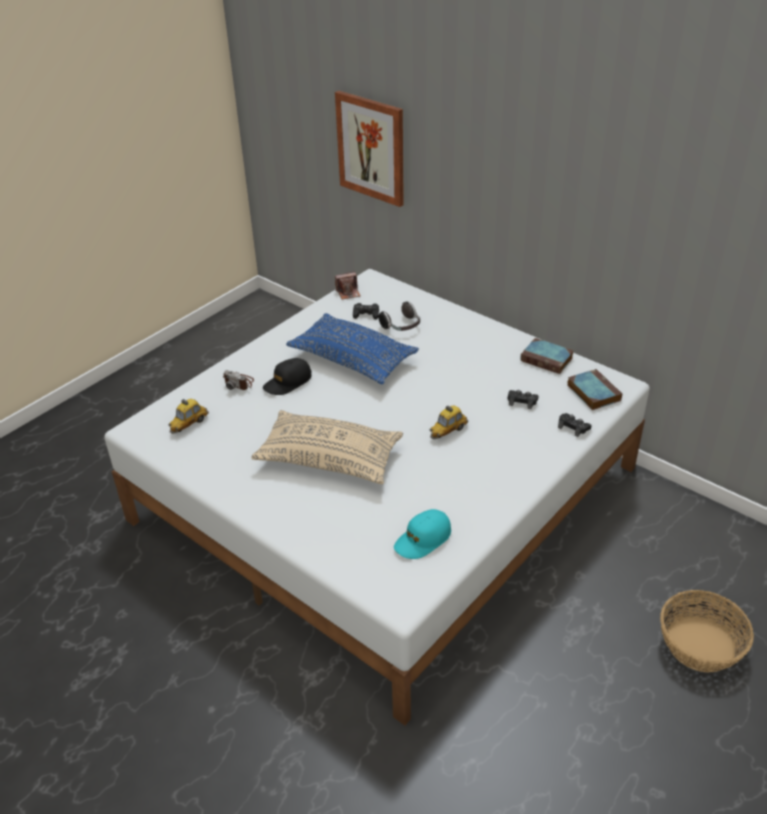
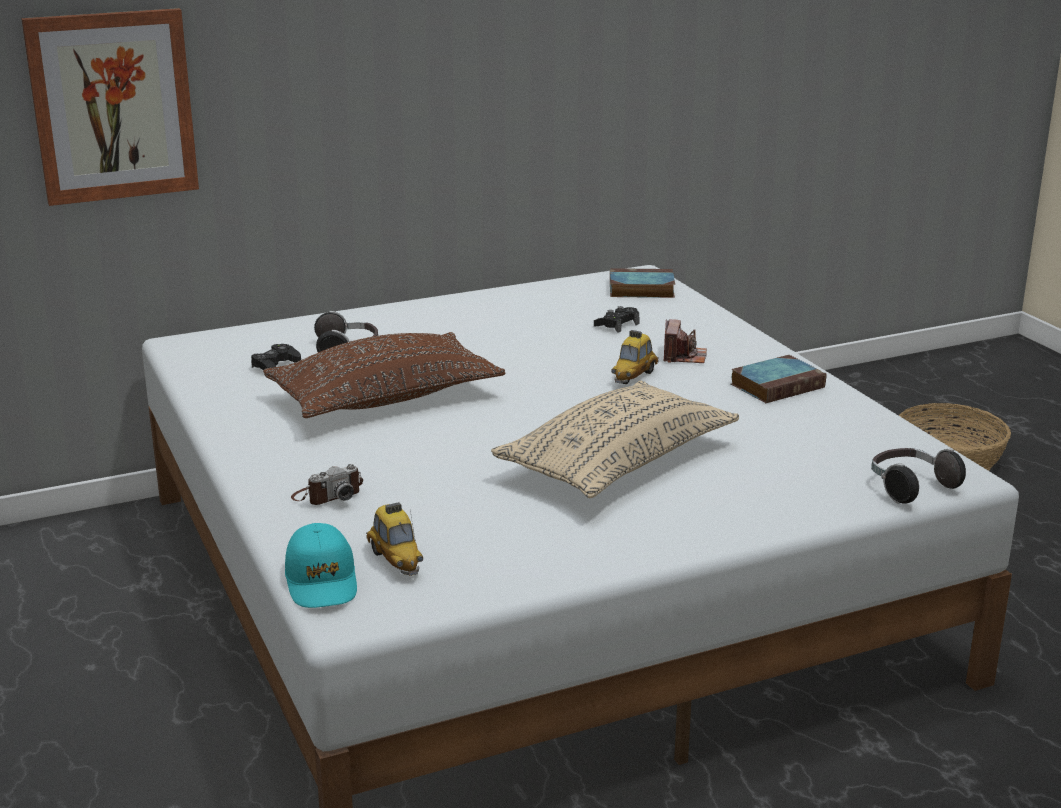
camera: 65 degrees left, 15 degrees down
(287, 382) = (380, 456): black cap -> none
(348, 293) = (193, 365): camera -> camera (683, 356)
(353, 359) = (385, 398): blue pillow -> brown pillow
(370, 582) = (910, 487): none -> headphones
(423, 539) = (846, 438): turquoise cap -> turquoise cap (322, 581)
(448, 431) = (633, 376): toy car -> toy car turned 45 degrees clockwise
(547, 359) = (545, 293): book -> book (778, 385)
(573, 427) = (698, 313): black game controller -> none

